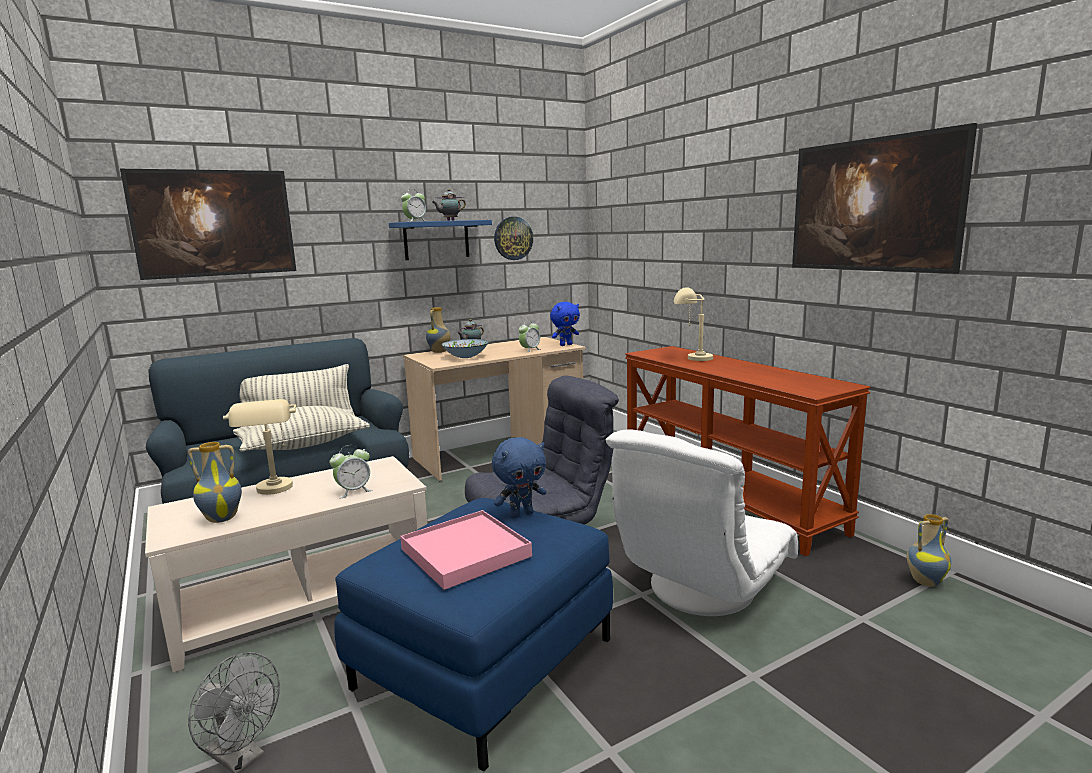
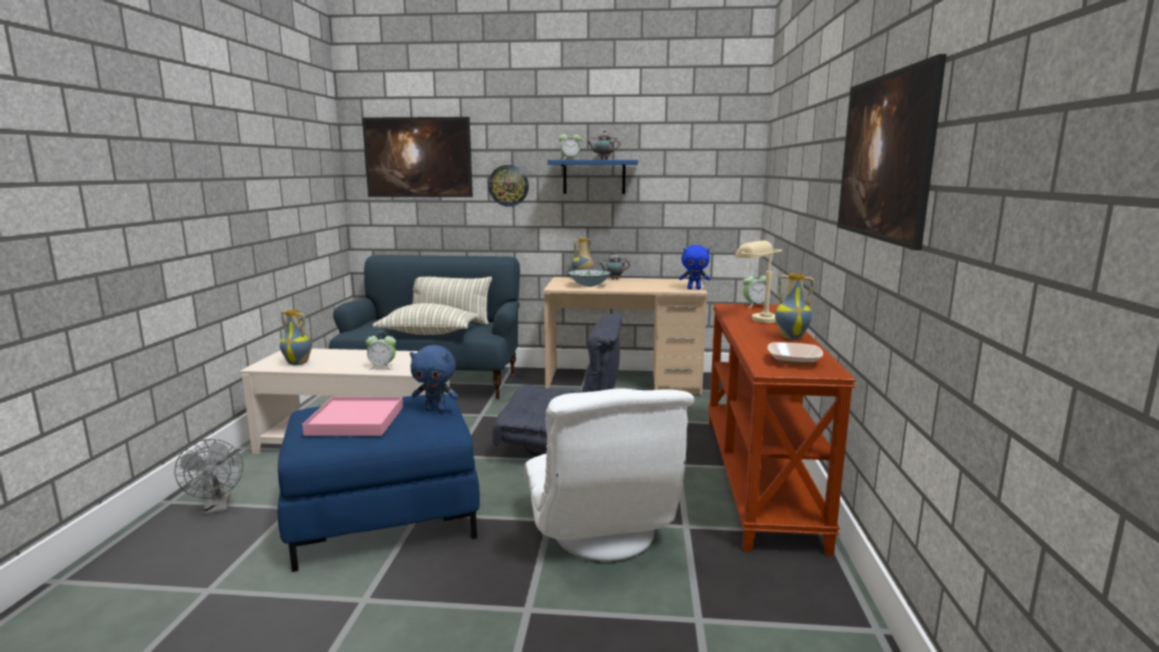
camera: 35 degrees right, 0 degrees up
(274, 492) = (347, 356): beige table lamp -> none
(513, 238) = (673, 178): wall clock -> wall clock (508, 185)
(530, 350) = (652, 288): alarm clock -> alarm clock (755, 305)
(699, 588) = (601, 534): white armchair -> white armchair turned 90 degrees counterclockwise
(807, 383) = (793, 361): none -> bowl
(925, 581) = (833, 624): vase -> vase (791, 337)

